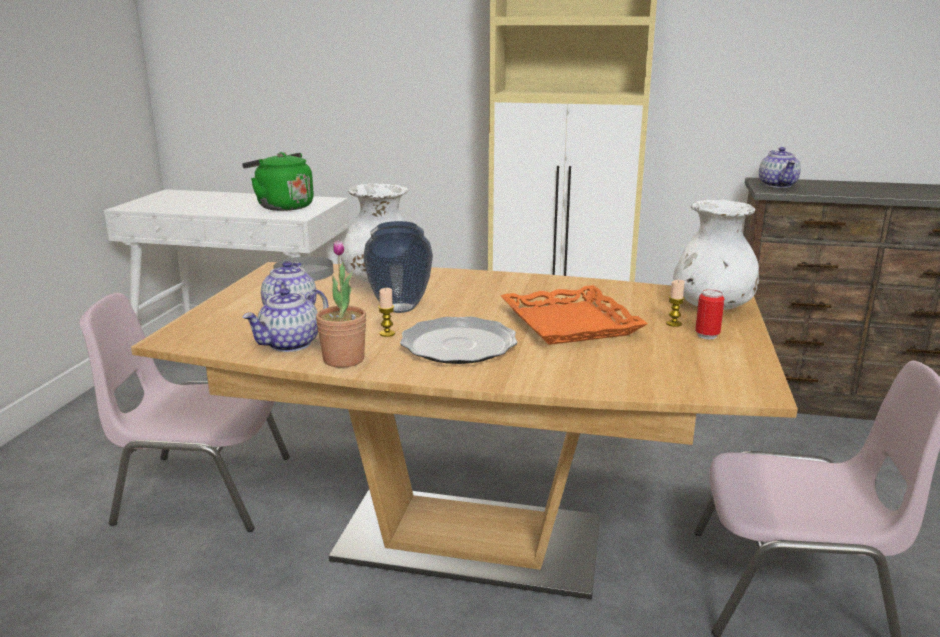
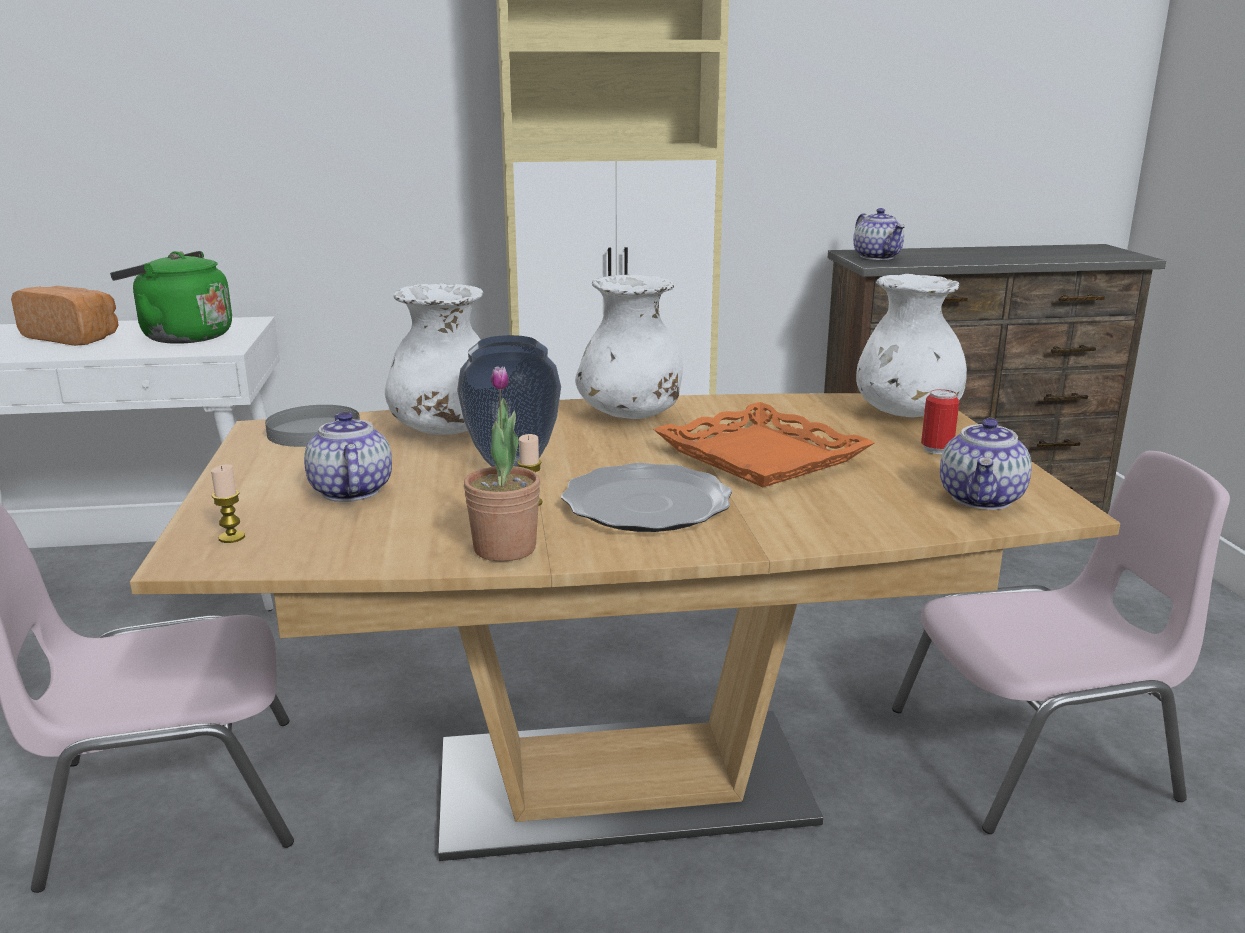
camera: 20 degrees left, 0 degrees up
(224, 201) = (73, 337): none -> bread
(290, 344) = (400, 539): teapot -> teapot (982, 499)
(508, 285) = (631, 416): none -> white vase
(674, 324) = (884, 440): candle -> candle (231, 537)

